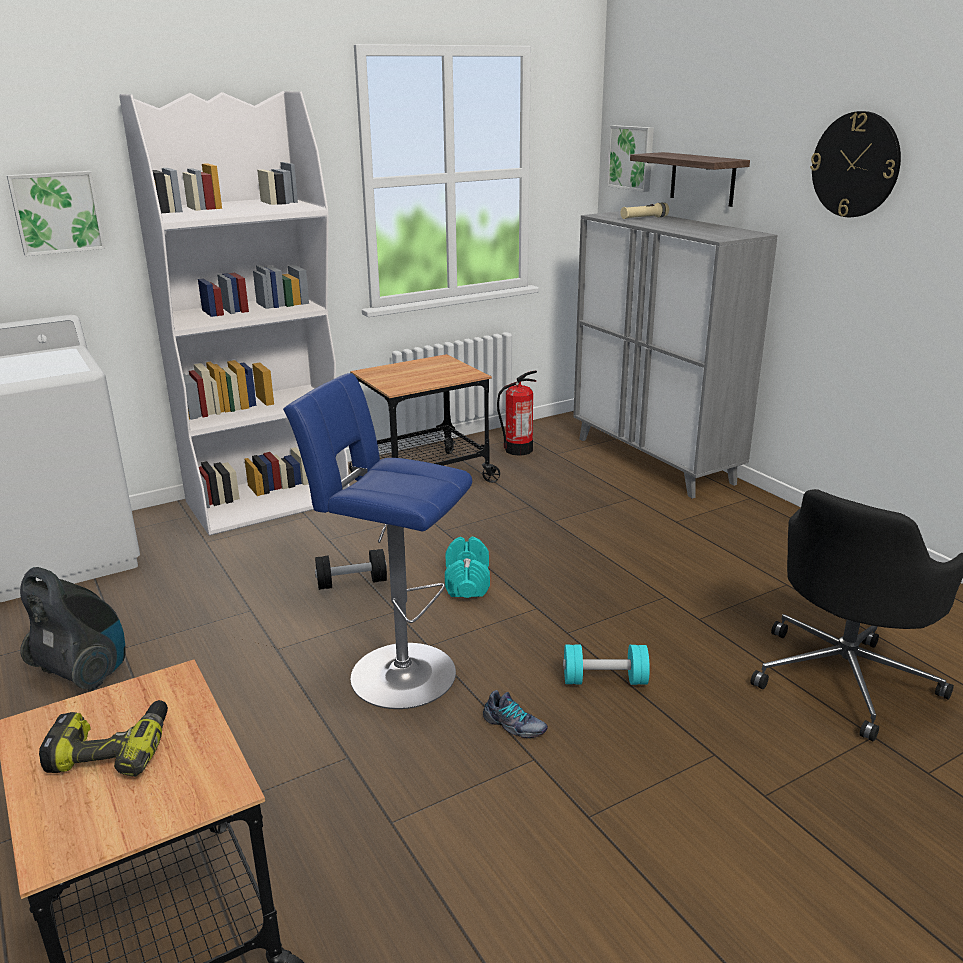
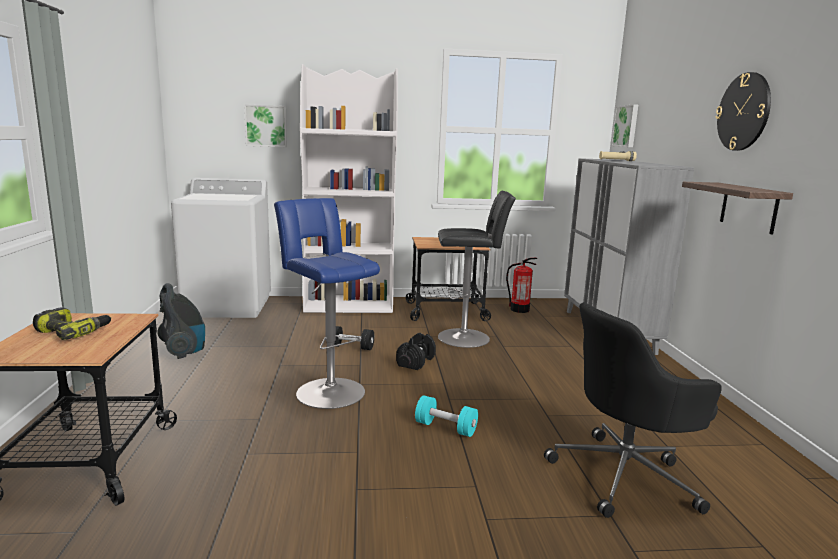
camera: 25 degrees right, 10 degrees down
(467, 582) = (416, 362): turquoise dumbbell -> black dumbbell
(496, 519) = (467, 337): none -> black stool
(514, 726) = (364, 433): shoe -> none
(702, 179) = (660, 135): shelf -> shelf (748, 207)

